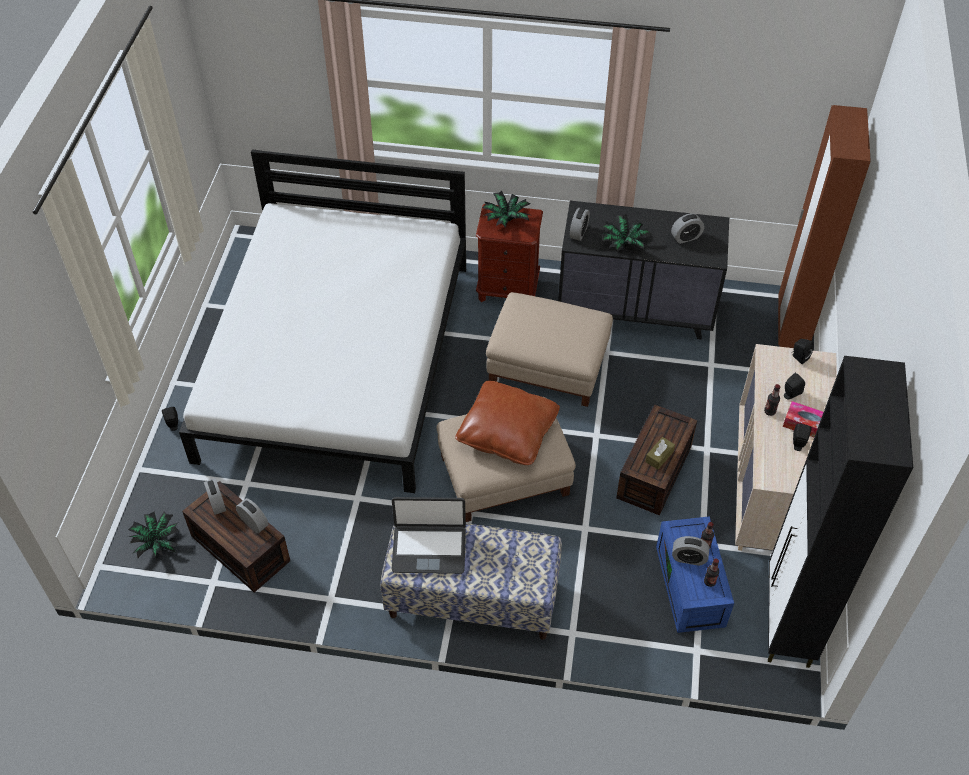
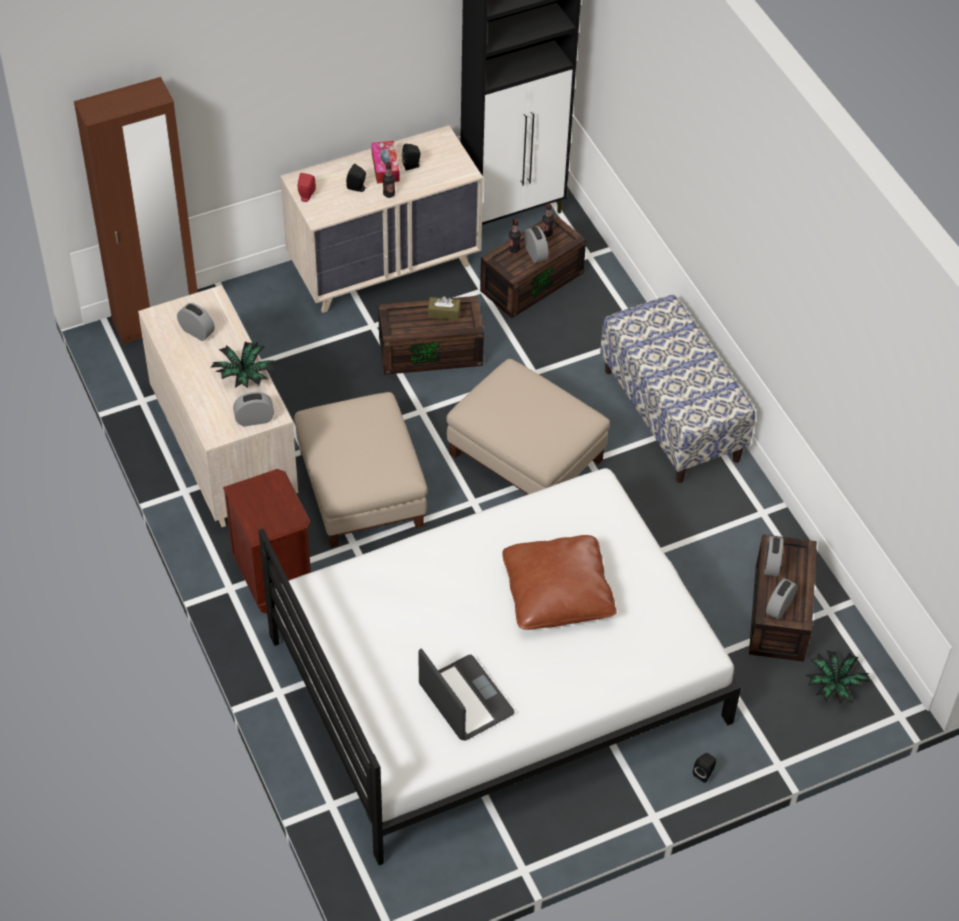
camera: 125 degrees left, 0 degrees up
(429, 549) = (696, 394): laptop -> laptop (465, 700)
(506, 219) = (262, 510): potted plant -> none
(507, 432) = (521, 413): brown pillow -> brown pillow (557, 594)
(636, 310) = (224, 452): black dresser -> beige dresser
(692, 587) = (532, 280): blue storage box -> brown storage box
(799, 357) = (306, 196): black speaker -> red speaker

